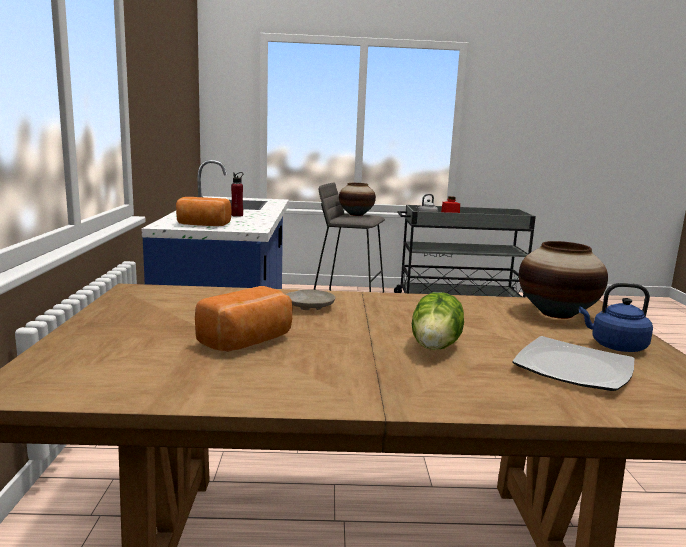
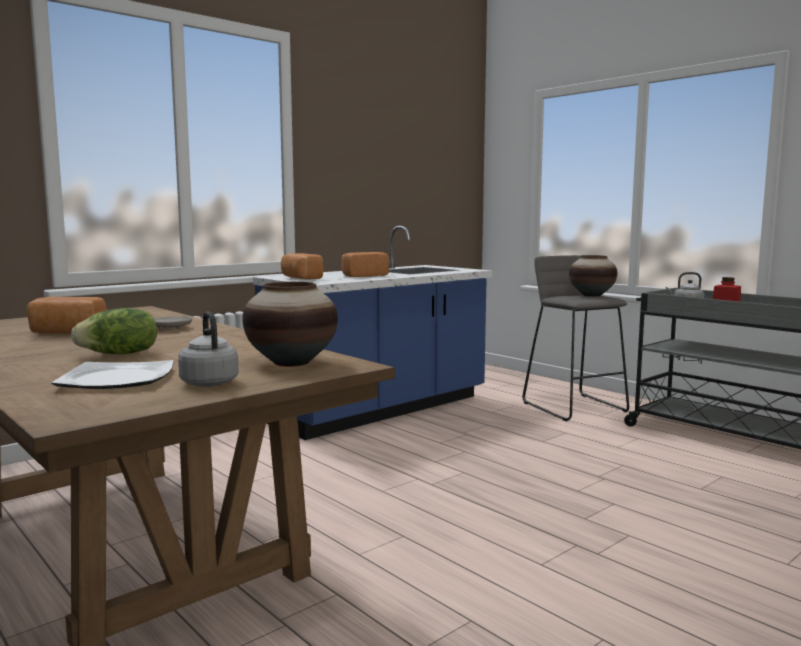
camera: 50 degrees right, 5 degrees down
(237, 215) = (363, 275): red bottle -> bread
(615, 346) = (208, 382): blue kettle -> grey kettle

